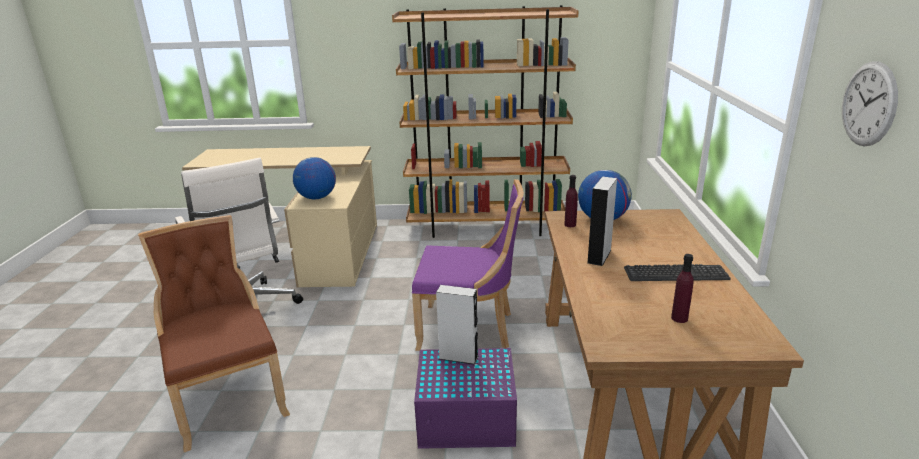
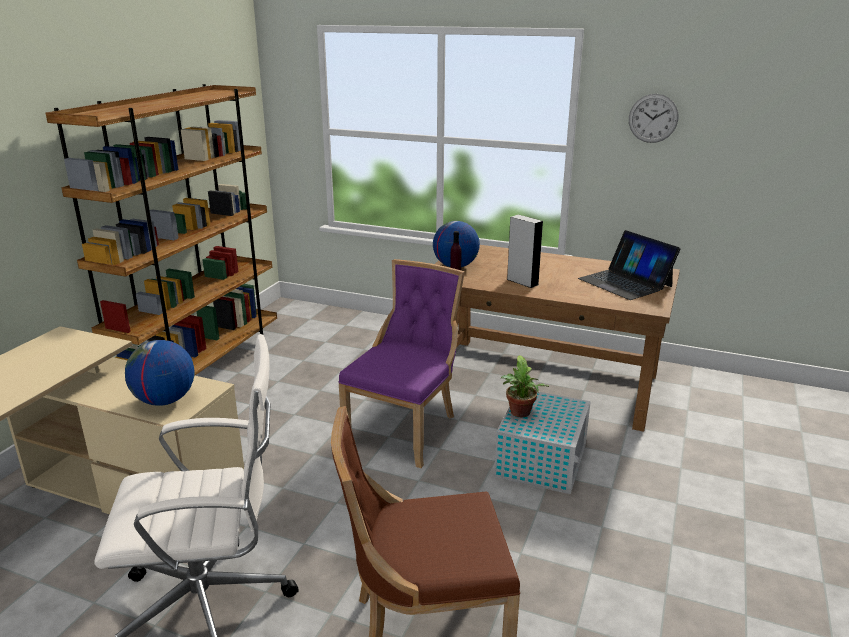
camera: 70 degrees left, 0 degrees up
(458, 357) = (520, 414): grey speaker -> potted plant
(468, 419) = (542, 459): purple storage box -> white storage box
(675, 274) = (565, 269): keyboard -> none
(679, 318) = (625, 282): purple bottle -> laptop

